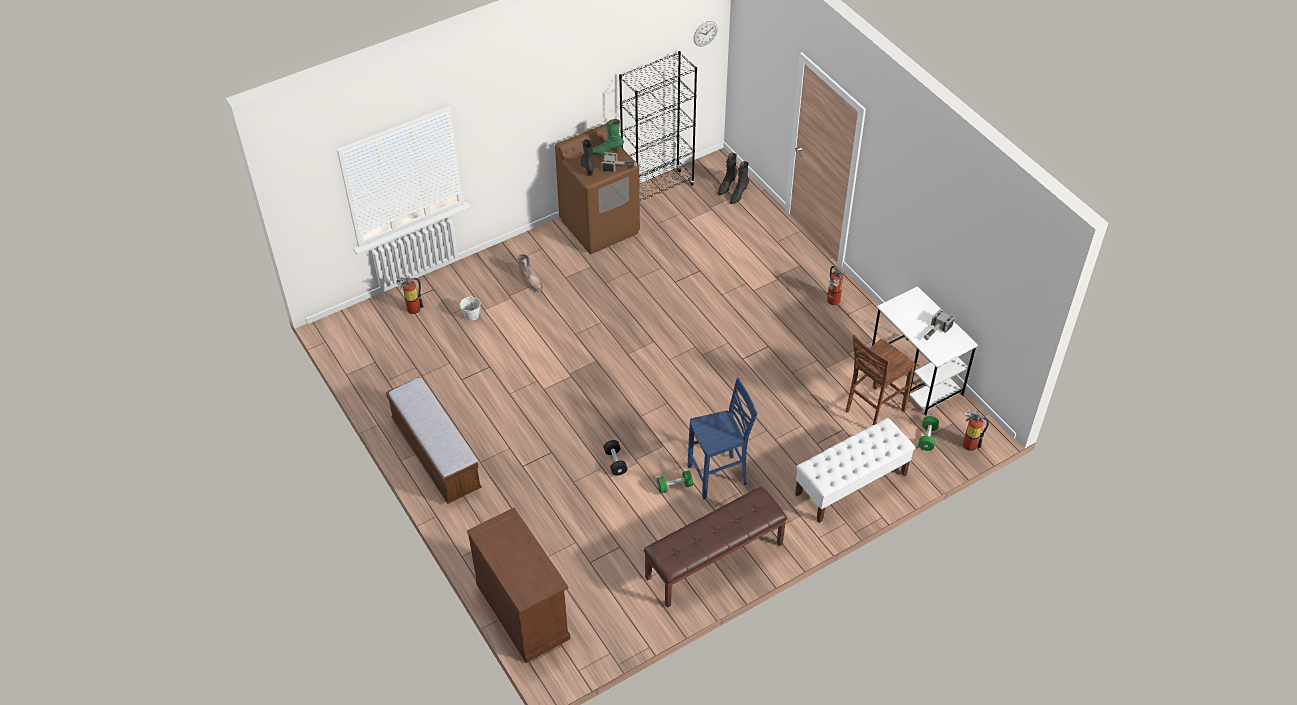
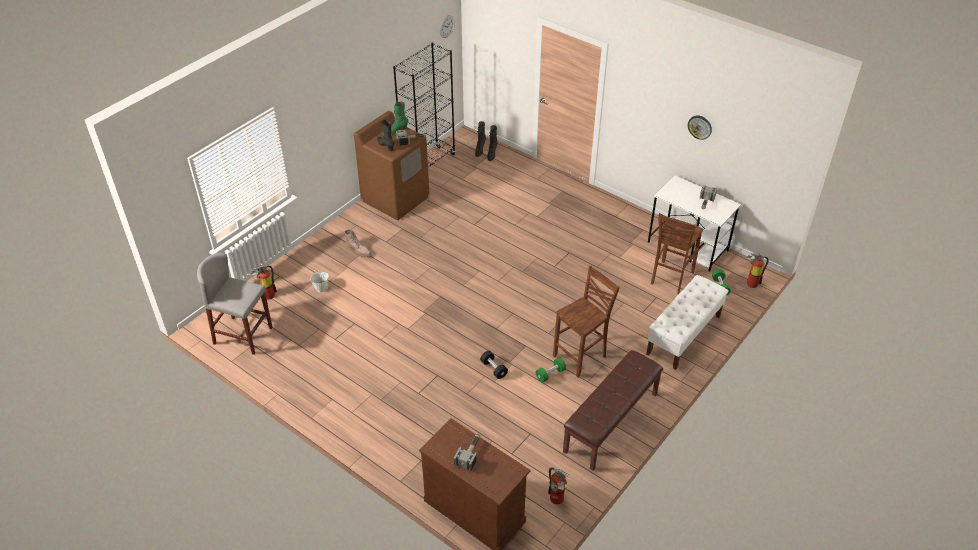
camera: 20 degrees left, 5 degrees down
(369, 349) = (243, 335): none -> grey stool
(436, 454) = (340, 404): bench -> none
(515, 550) = (470, 453): none -> hammer
(719, 476) = (581, 357): blue stool -> brown stool
(833, 302) = (600, 210): fire extinguisher -> fire extinguisher (557, 500)
(945, 239) = (700, 127): none -> wall clock

